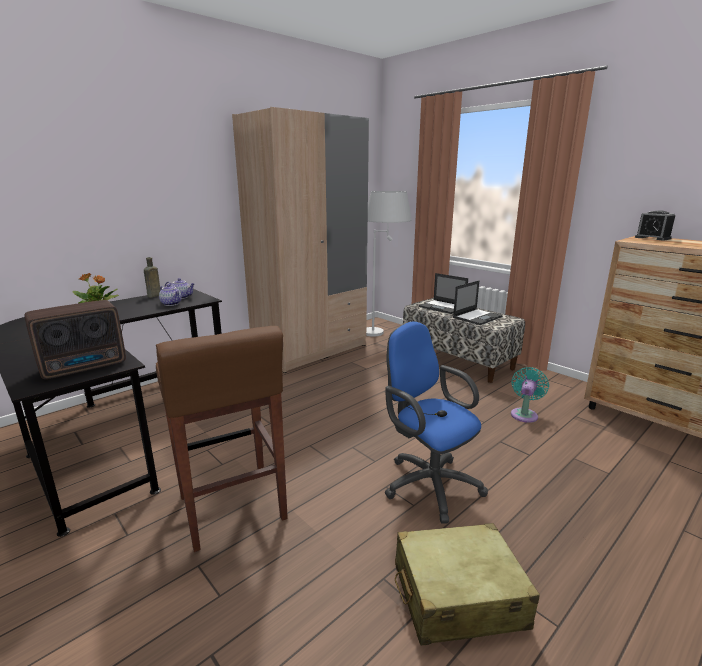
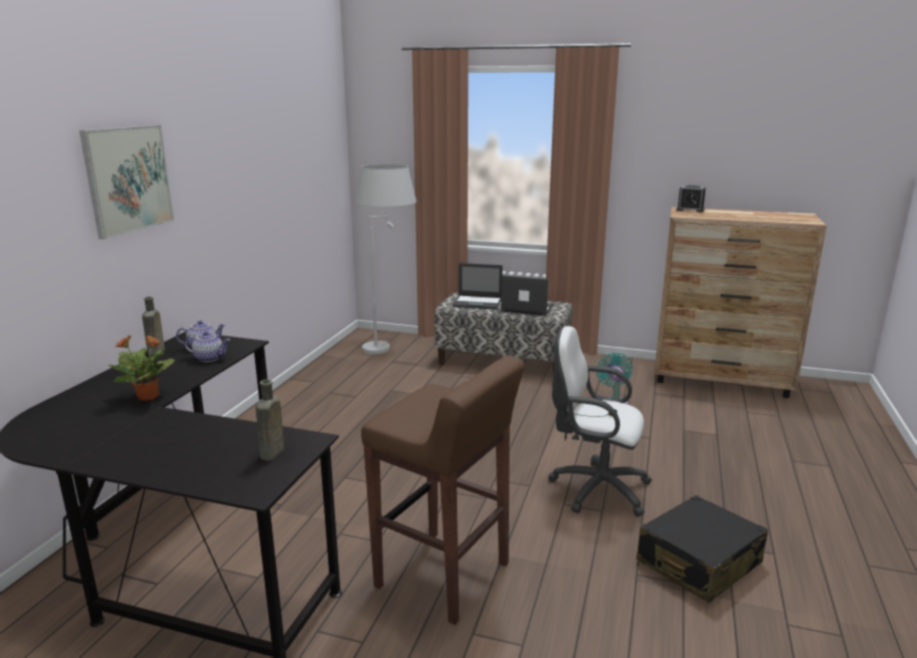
camera: 30 degrees left, 0 degrees up
(86, 367) = (271, 454): radio -> brown bottle
(147, 176) = (128, 179): none -> picture
(310, 350) = (323, 387): beige wardrobe -> none
(427, 483) = (594, 488): blue office chair -> white office chair
(457, 596) = (698, 562): beige suitcase -> black suitcase
(477, 317) = (526, 308): laptop -> laptop turned 90 degrees counterclockwise

